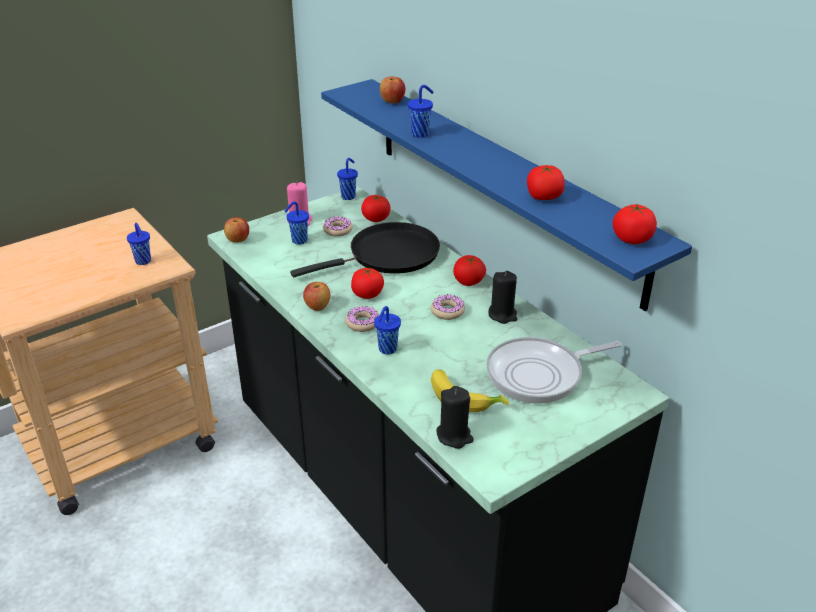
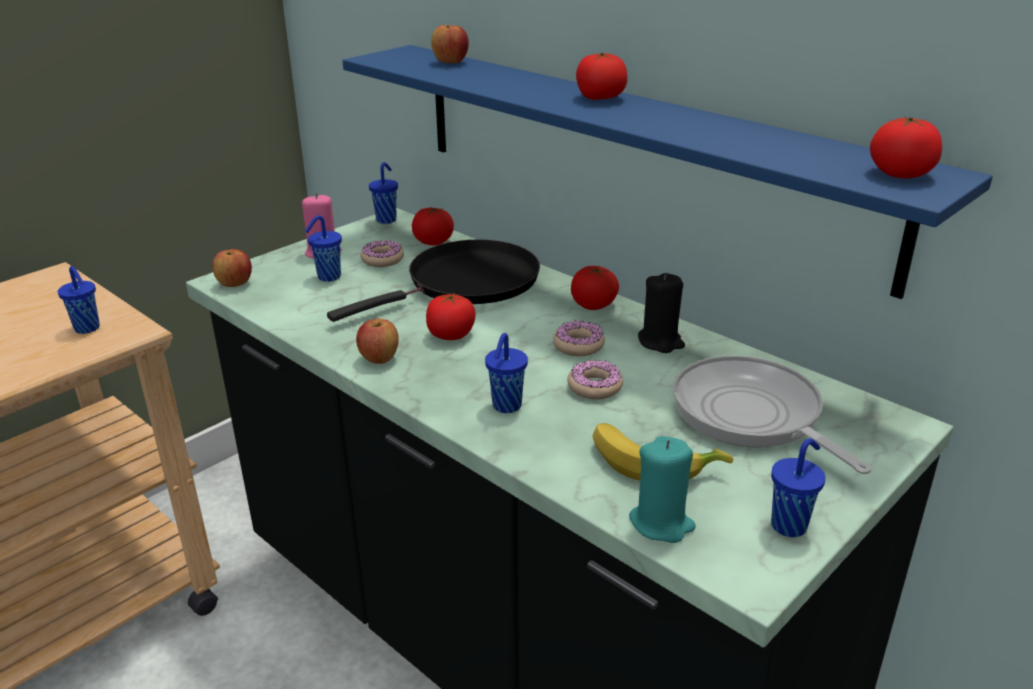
camera: 10 degrees left, 5 degrees down
(362, 323) = (456, 374): donut -> donut (594, 387)
(421, 134) = (509, 89): blue cup -> blue cup (790, 525)
(454, 436) = (661, 523): black candle -> turquoise candle
(539, 374) = (752, 416): frying pan -> frying pan turned 90 degrees clockwise
(543, 197) = (732, 139): tomato -> tomato (600, 98)

